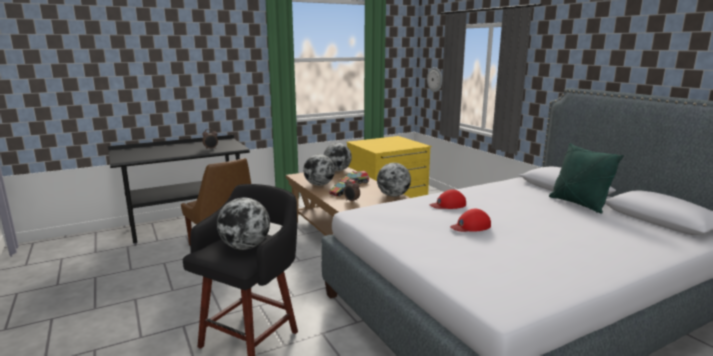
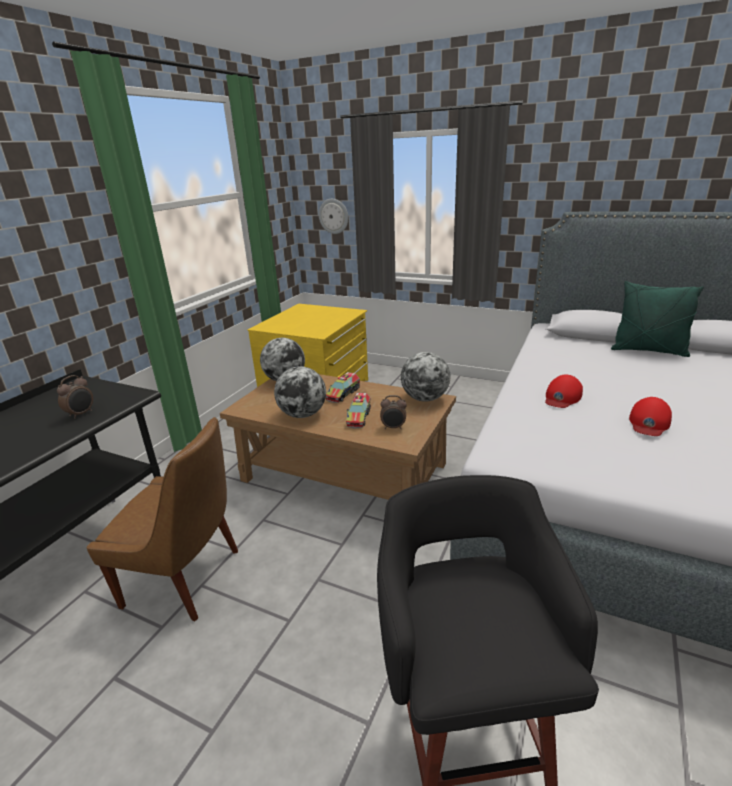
camera: 35 degrees left, 10 degrees up
(245, 247) = (498, 617): globe -> none

